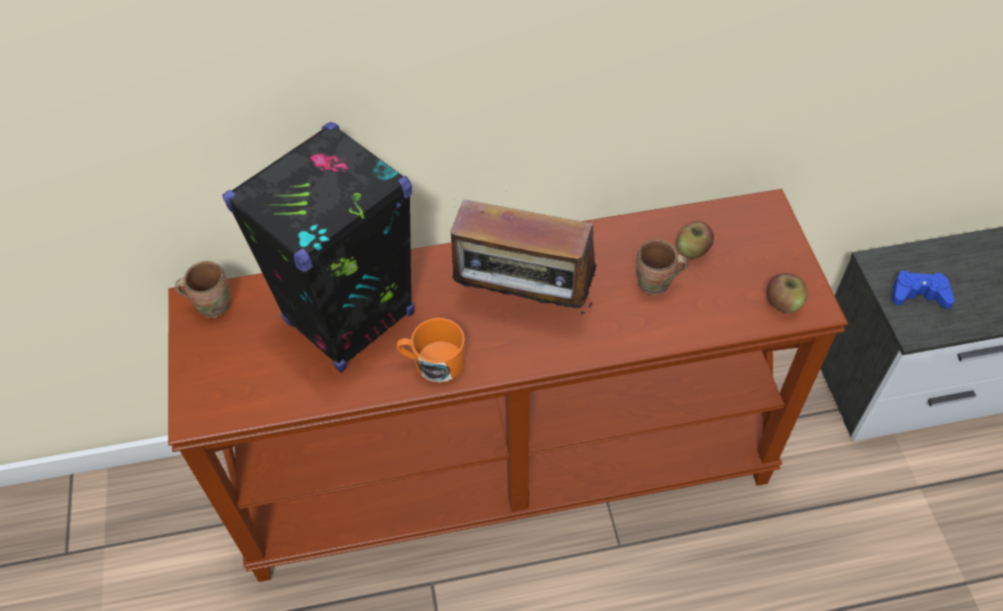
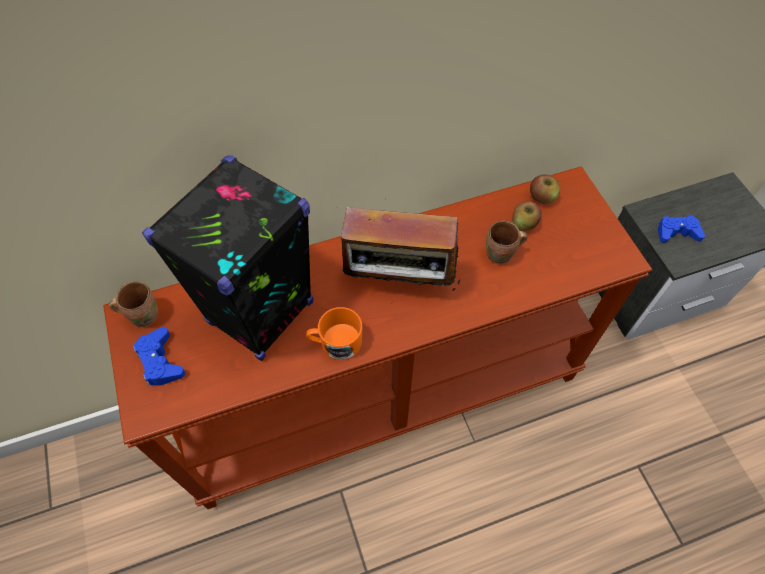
camera: 10 degrees left, 5 degrees up
(224, 358) = (160, 361): none -> blue game controller
(783, 302) = (601, 258): apple -> apple (542, 197)

